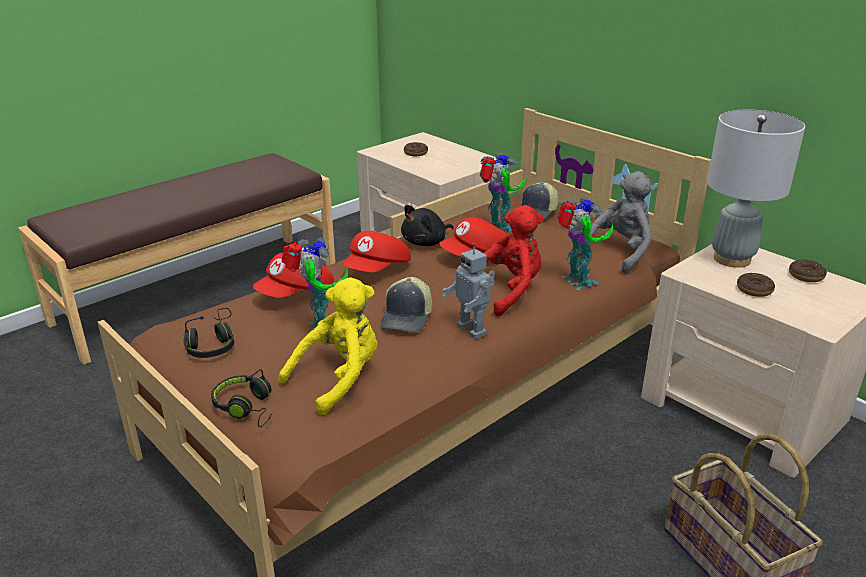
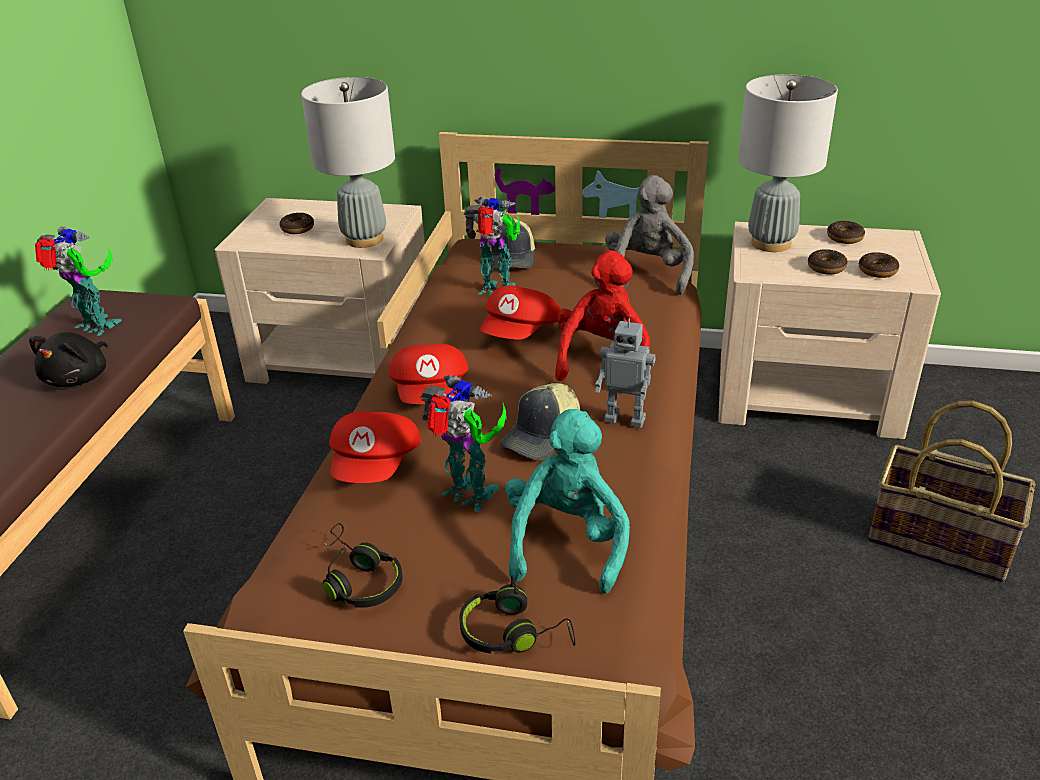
camera: 35 degrees left, 5 degrees up
(339, 379) = (567, 542): yellow plush toy -> turquoise plush toy
(407, 318) = (542, 436): cap -> cap turned 60 degrees clockwise
(426, 242) = (441, 338): black plush toy -> black plush toy (79, 378)
(445, 170) = (364, 239): none -> grey table lamp
(577, 282) = (652, 322): toy robot -> toy robot (96, 327)
(798, 307) = (877, 271): none -> donut

